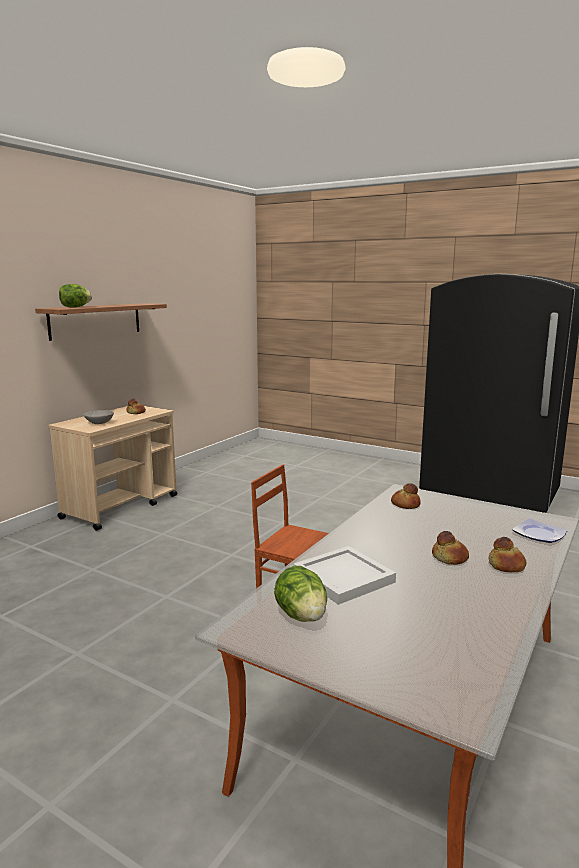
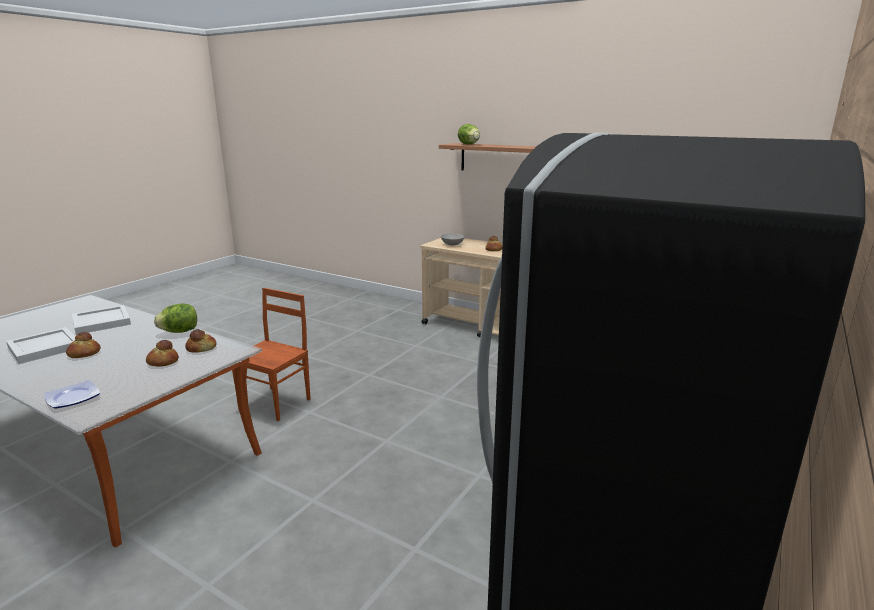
camera: 90 degrees right, 5 degrees up
(302, 616) = (74, 312): lettuce -> lettuce (179, 331)
(449, 590) = (44, 348): none -> white tray
(507, 565) = (44, 372): bread -> bread (162, 362)

